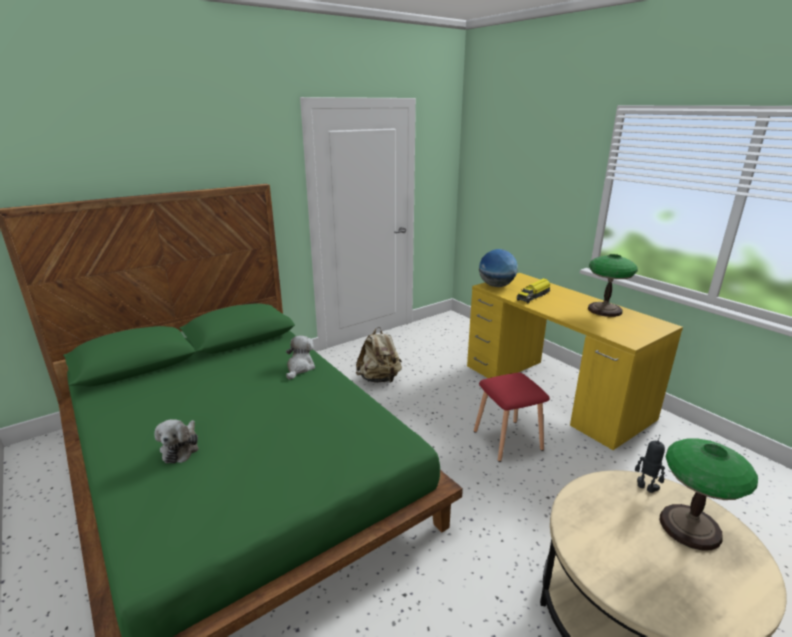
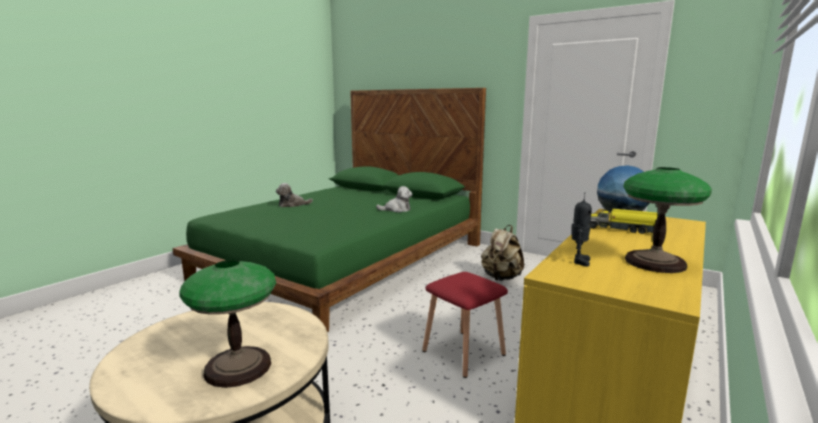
camera: 70 degrees right, 10 degrees down
(645, 487) = (300, 345): toy robot -> toy robot (579, 261)

